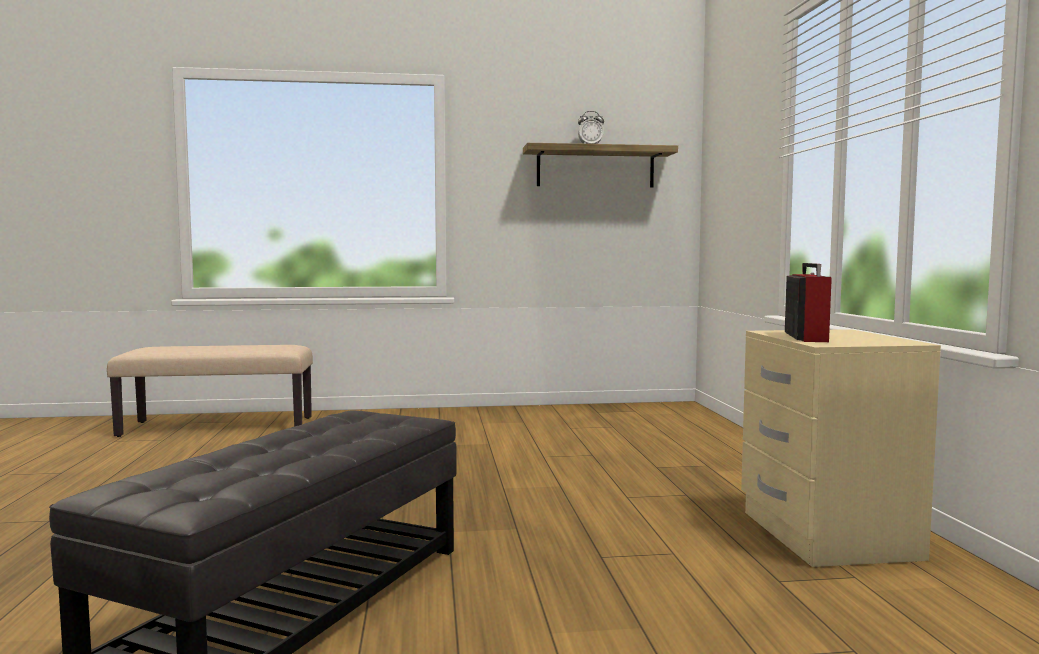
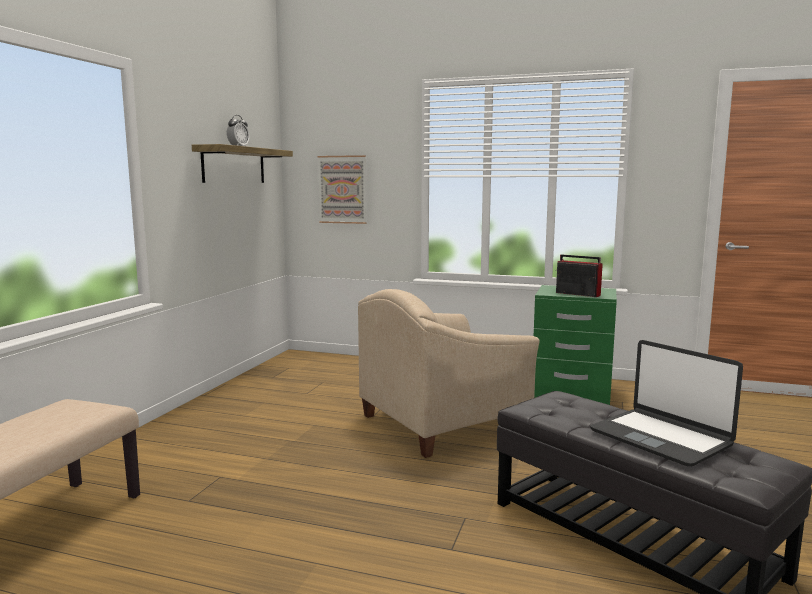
camera: 65 degrees left, 5 degrees up
(270, 455) = (661, 438): none -> laptop
(563, 484) = (443, 423): none -> beige armchair
(731, 189) = (342, 189): none -> picture
(825, 535) = (571, 392): beige nightstand -> green nightstand

